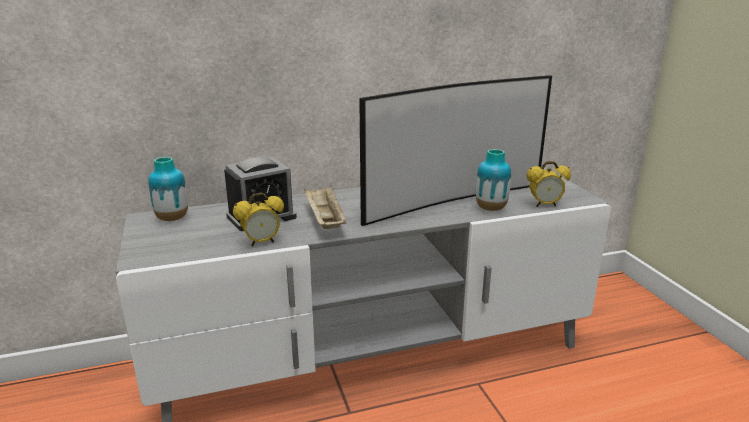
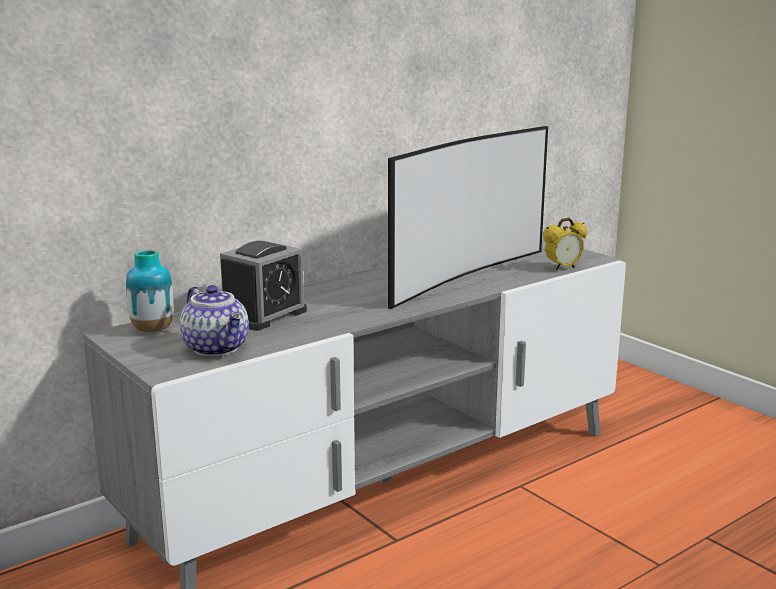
camera: 20 degrees left, 5 degrees down
(197, 243) = (218, 348): none -> teapot
(261, 242) = (294, 337): alarm clock -> none
(325, 220) = (343, 309): beige tray -> none
(491, 208) = (511, 277): vase -> none

